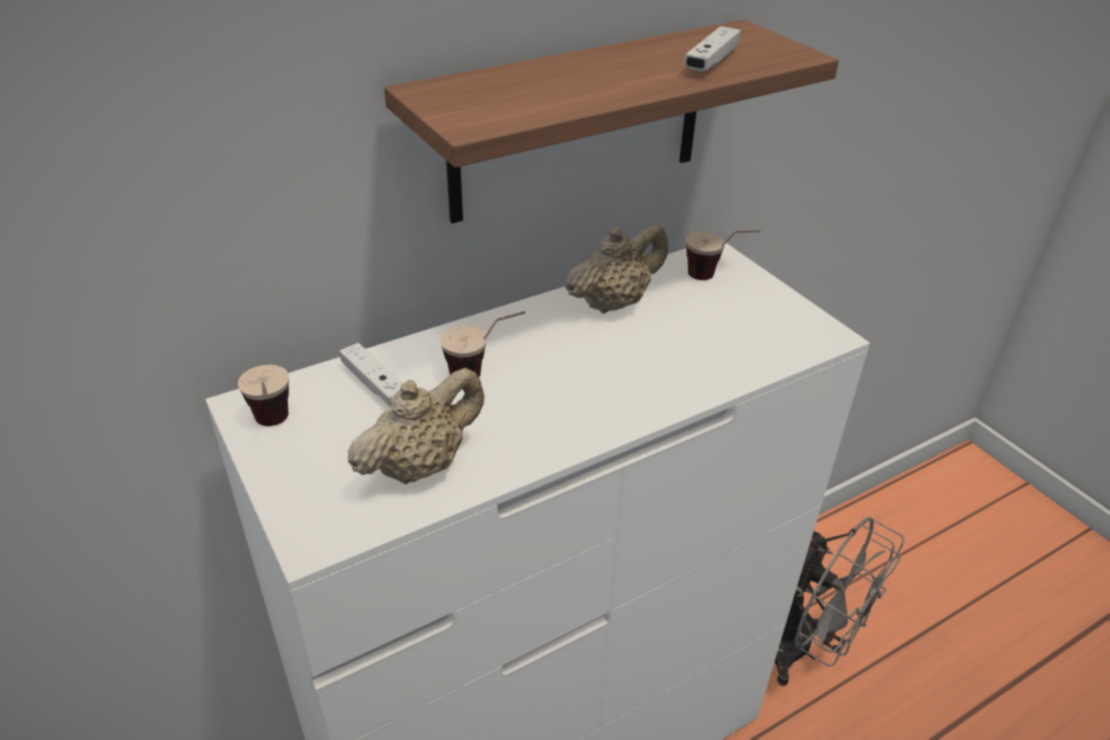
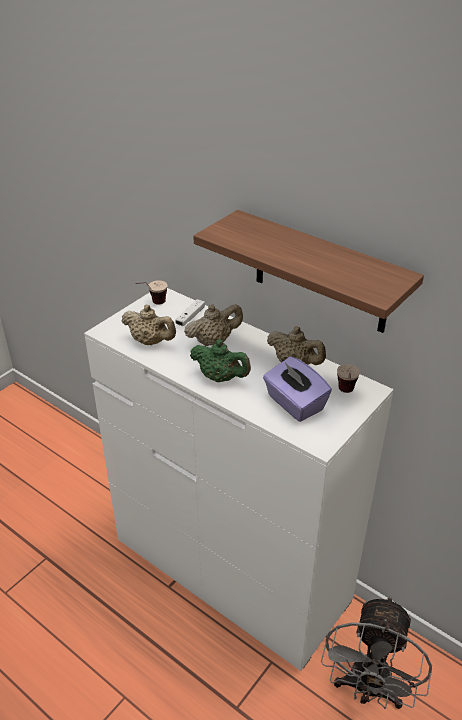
camera: 70 degrees right, 0 degrees up
(484, 374) = (214, 341): cup -> beige teapot
(607, 395) = (220, 378): none -> green teapot
(711, 62) = (339, 273): white game controller -> none
(719, 332) = (294, 403): none -> purple tissue box

